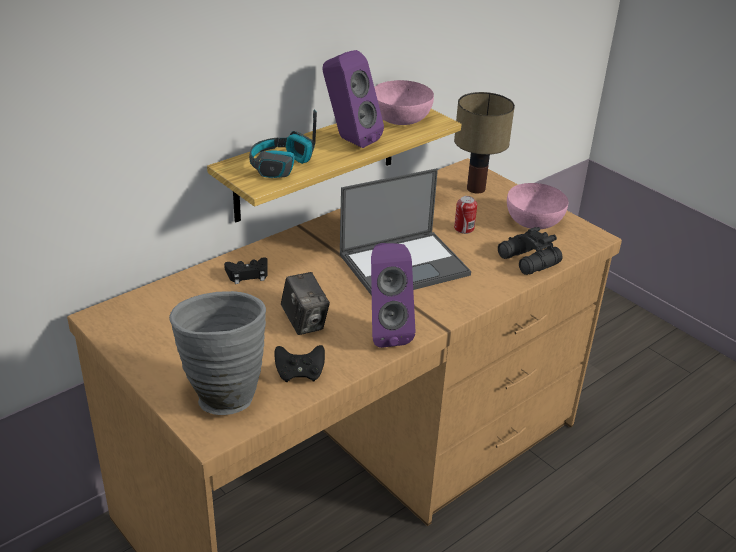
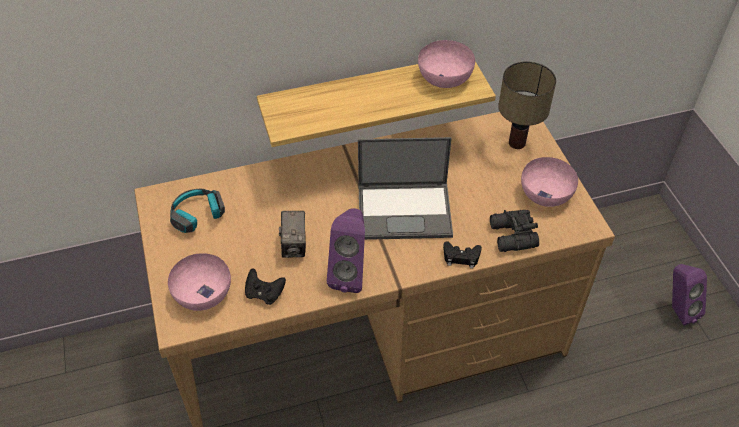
camera: 25 degrees right, 15 degrees up
(222, 393) = (202, 293): grey vase -> pink bowl
(247, 274) = (277, 186): black game controller -> black game controller (461, 257)
(281, 166) = (312, 110): headphones -> headphones (198, 216)
(349, 140) = (384, 94): purple speaker -> purple speaker (677, 310)
(464, 228) = (478, 185): can -> none

